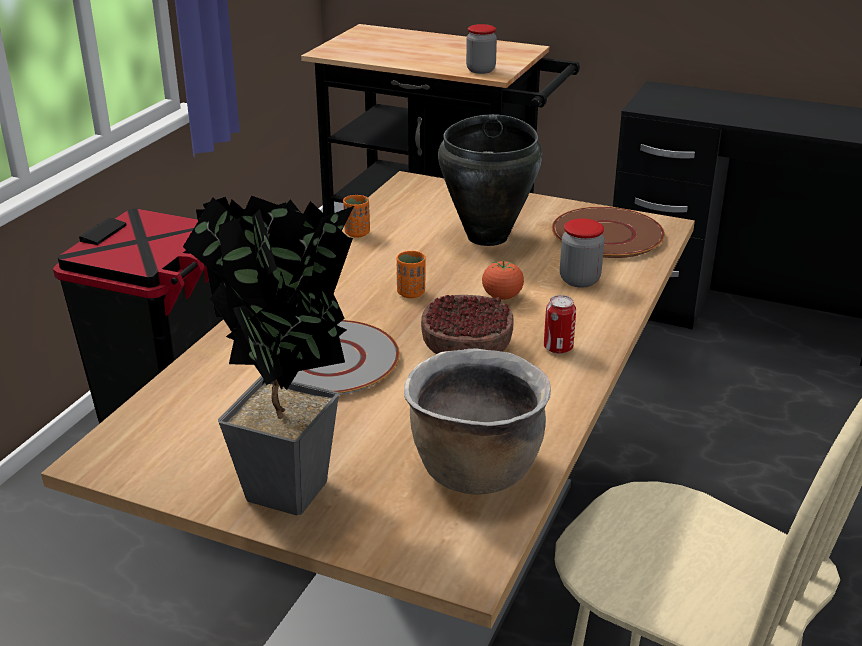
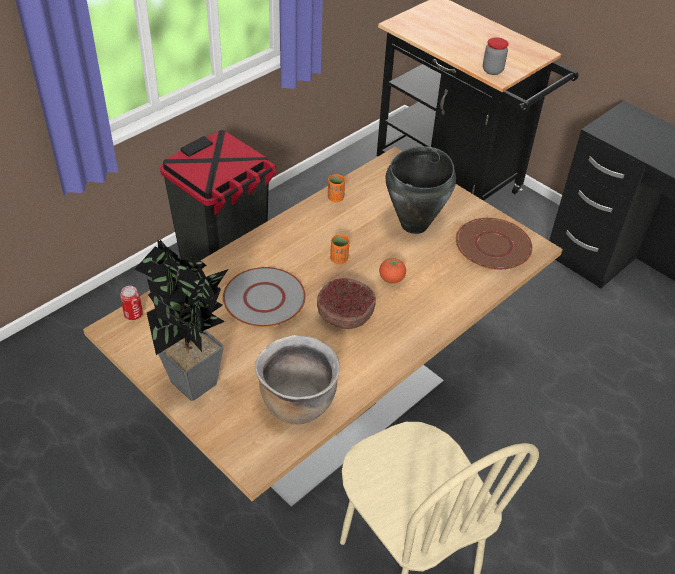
camera: 20 degrees right, 15 degrees up
(558, 348) = (399, 331): can -> can (133, 314)
(579, 280) = (448, 280): jar -> none

